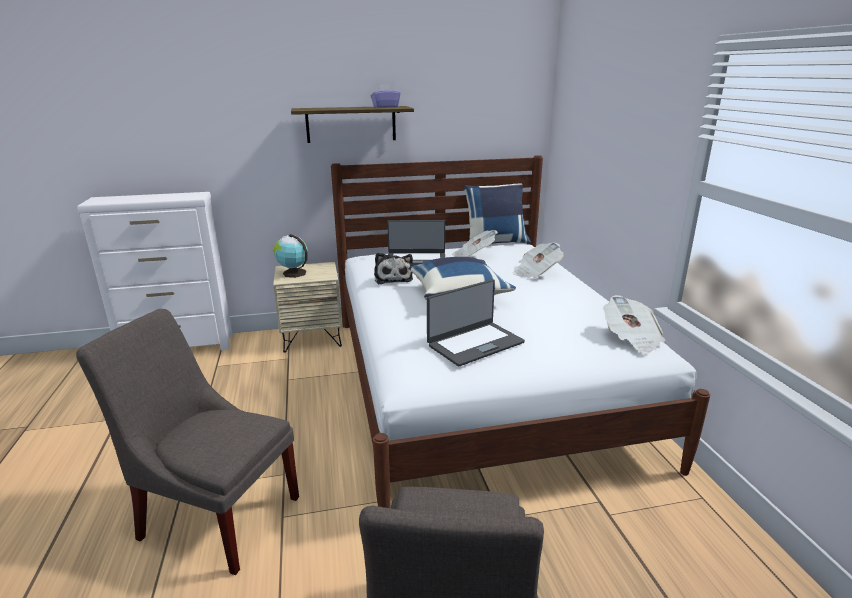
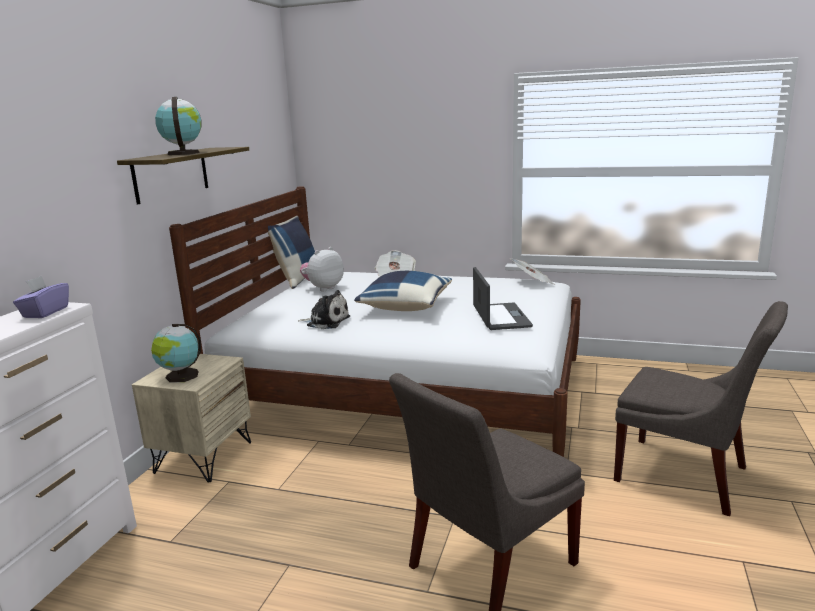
camera: 60 degrees left, 5 degrees down
(342, 108) = (183, 153): none -> globe
(385, 107) = (213, 149): purple tissue box -> purple tissue box (45, 312)
(416, 260) = (295, 307): laptop -> none
(473, 255) = (323, 288): newspaper -> plush toy

